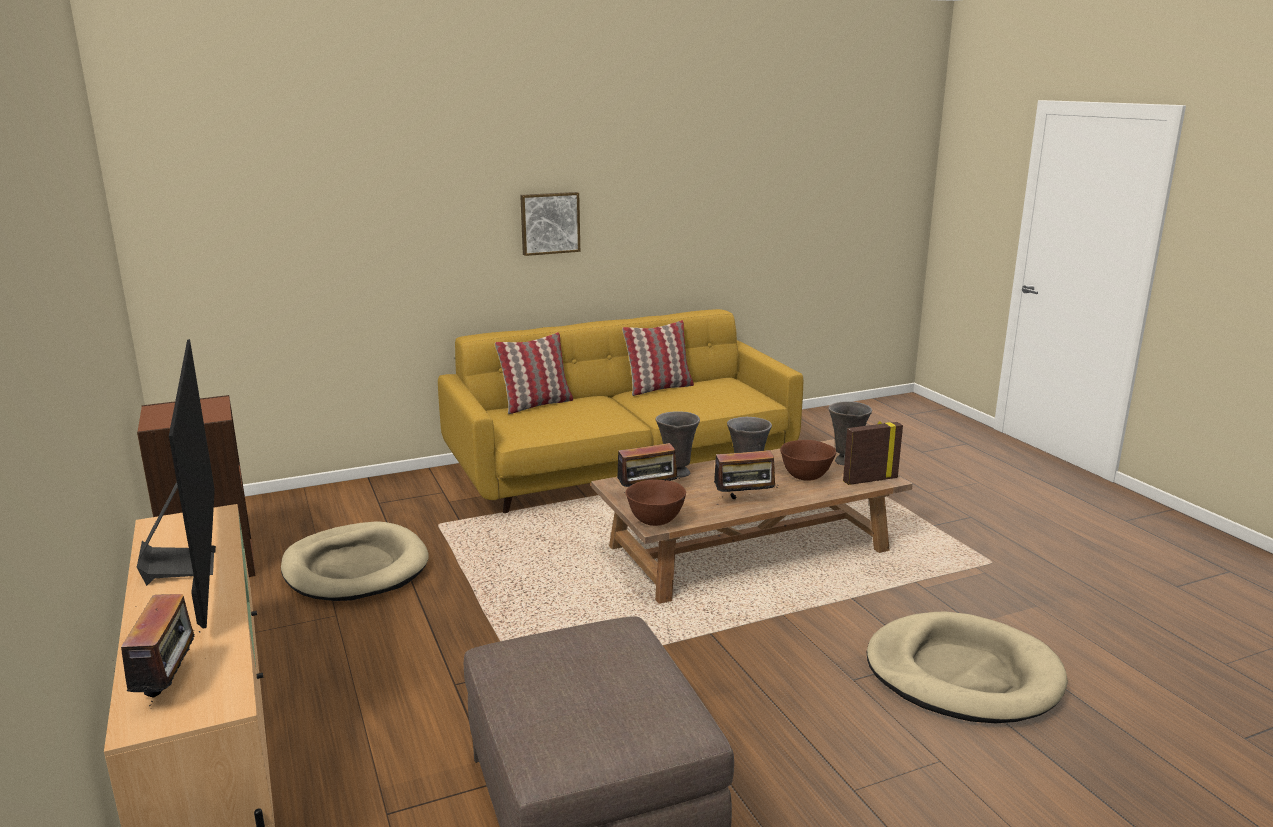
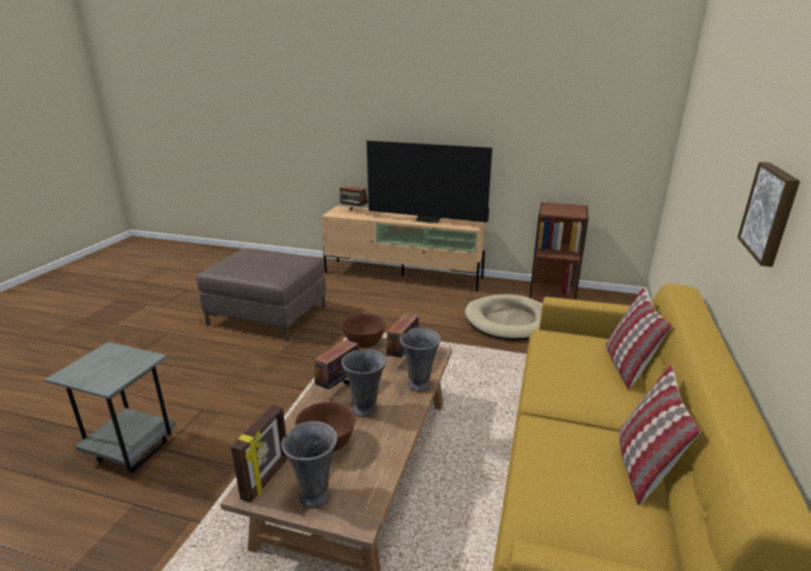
camera: 130 degrees right, 5 degrees up
(962, 674) = (133, 450): beige dog bed -> grey side table

